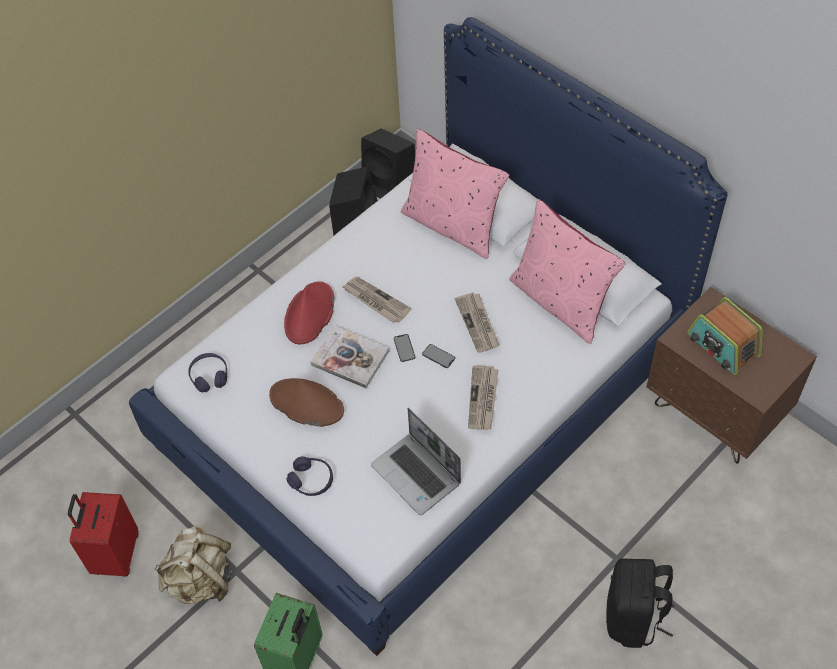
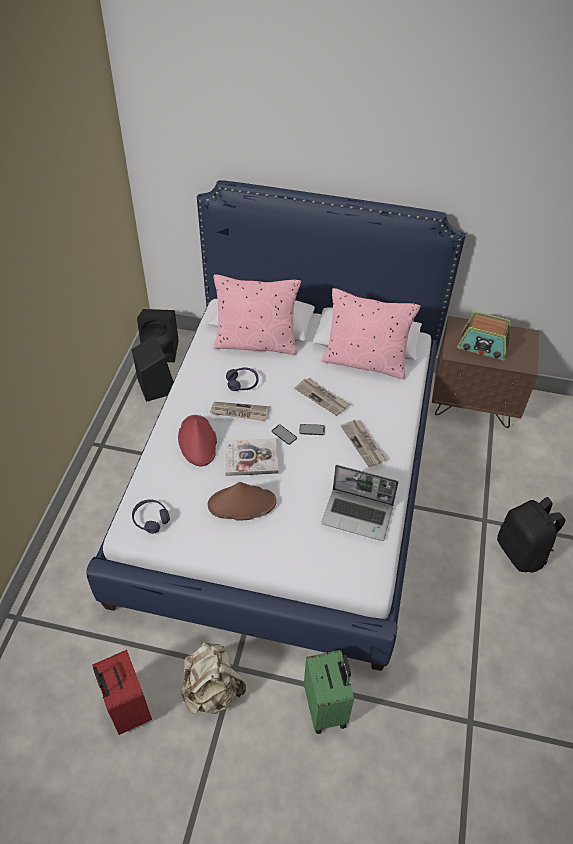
camera: 35 degrees left, 5 degrees down
(311, 480) = (286, 556): purple headphones -> purple headphones (242, 383)

